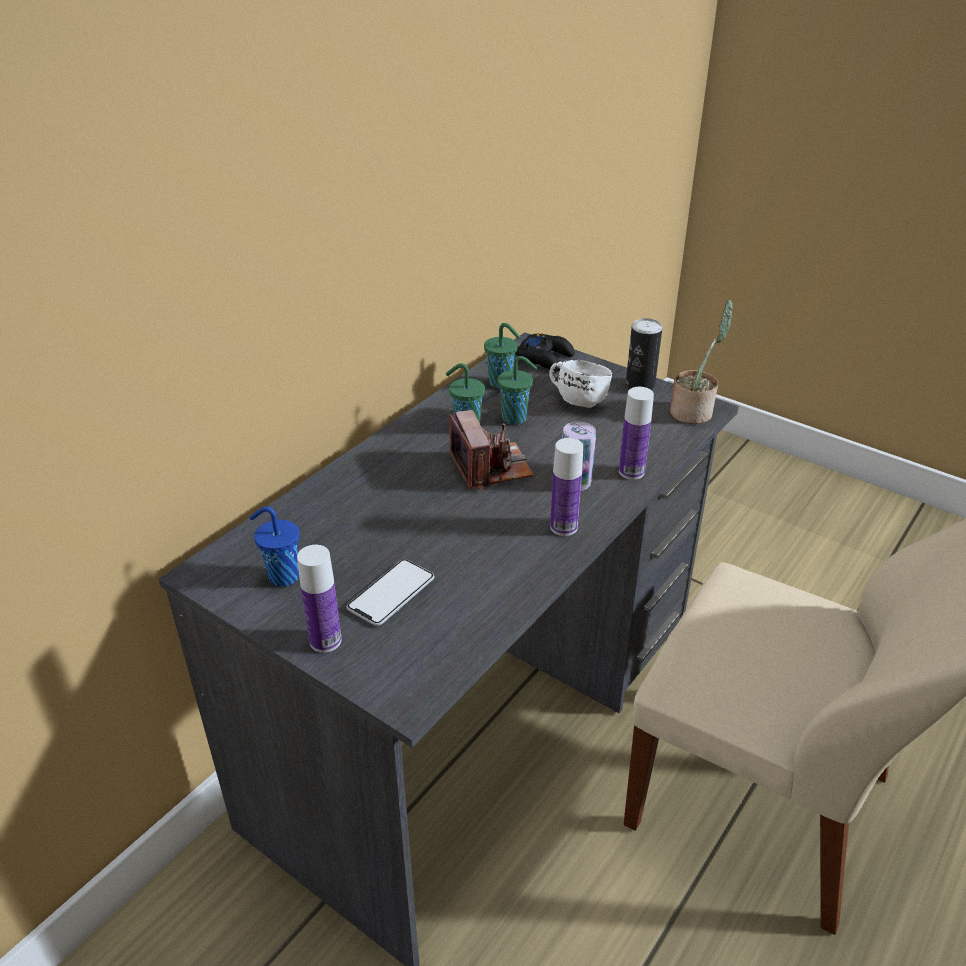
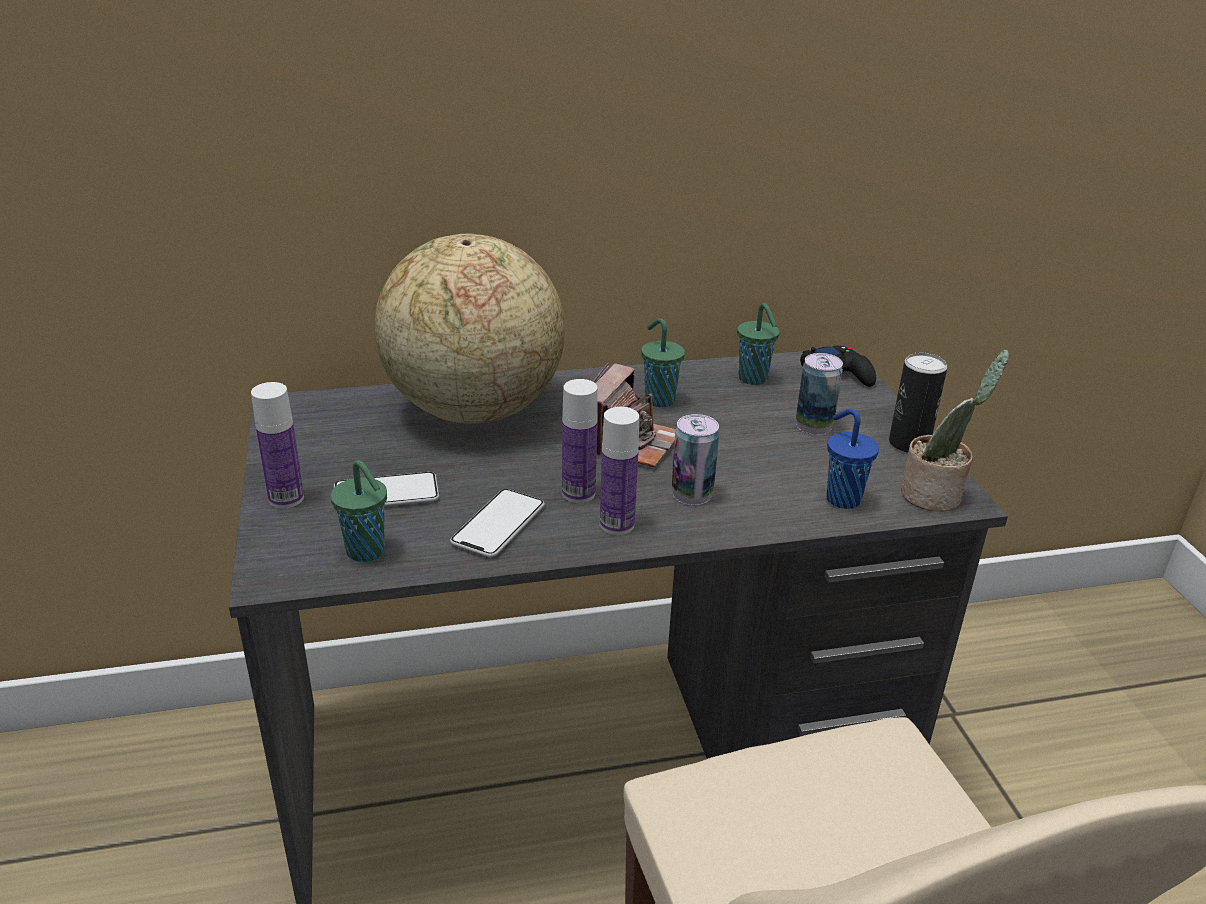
camera: 40 degrees right, 5 degrees down
(282, 576) = (330, 437): blue cup -> blue cup (841, 498)
(355, 499) = (473, 410): none -> globe
(496, 570) = (498, 524): none -> phone
(516, 418) = (719, 414): green cup -> green cup (367, 552)
(577, 399) = (813, 426): white mug -> can
(631, 472) = (767, 514): bottle -> bottle (578, 493)

